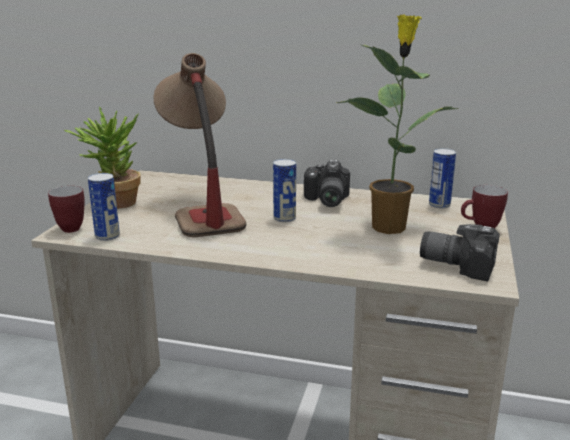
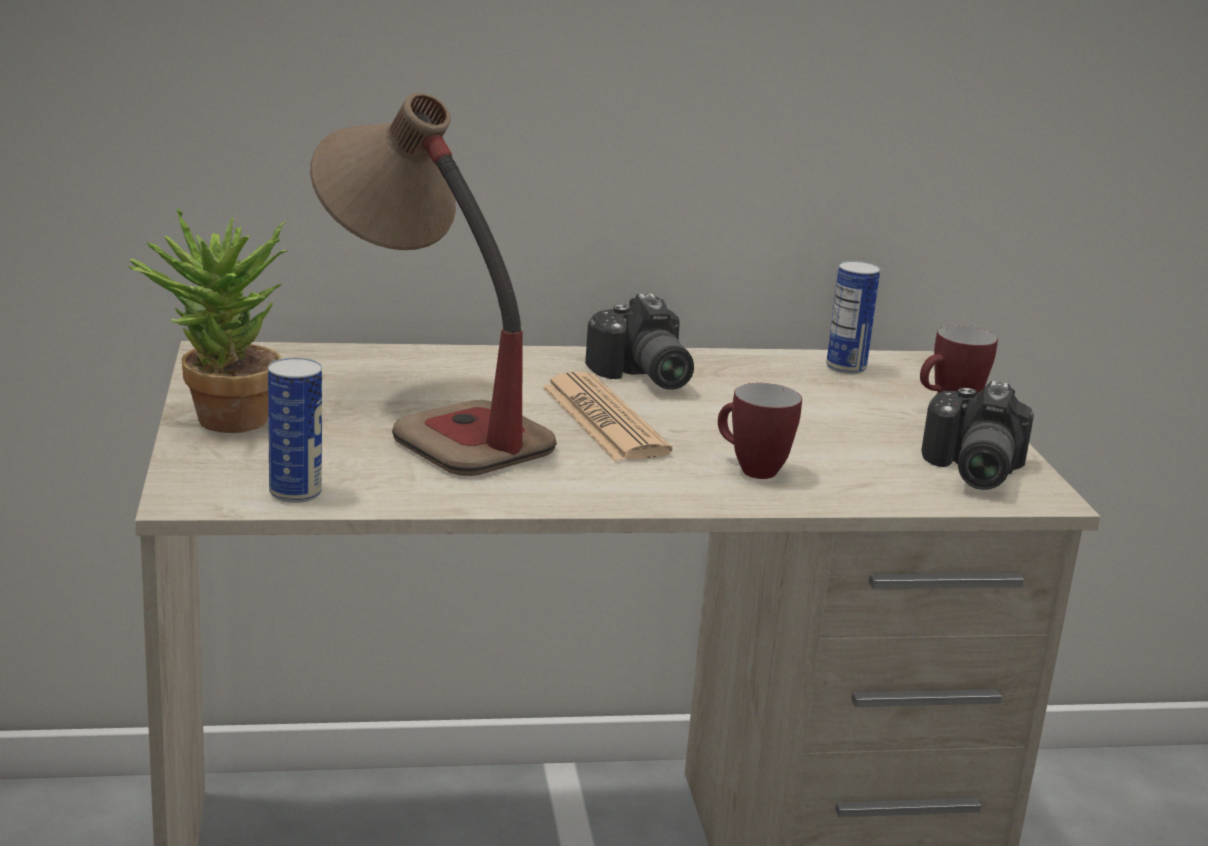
camera: 25 degrees left, 0 degrees up
(69, 228) = (189, 484): mug -> mug (750, 469)
(284, 218) = (603, 420): can -> newspaper
(389, 226) = (802, 417): potted plant -> none
(458, 263) = (969, 471): camera -> camera turned 75 degrees counterclockwise

